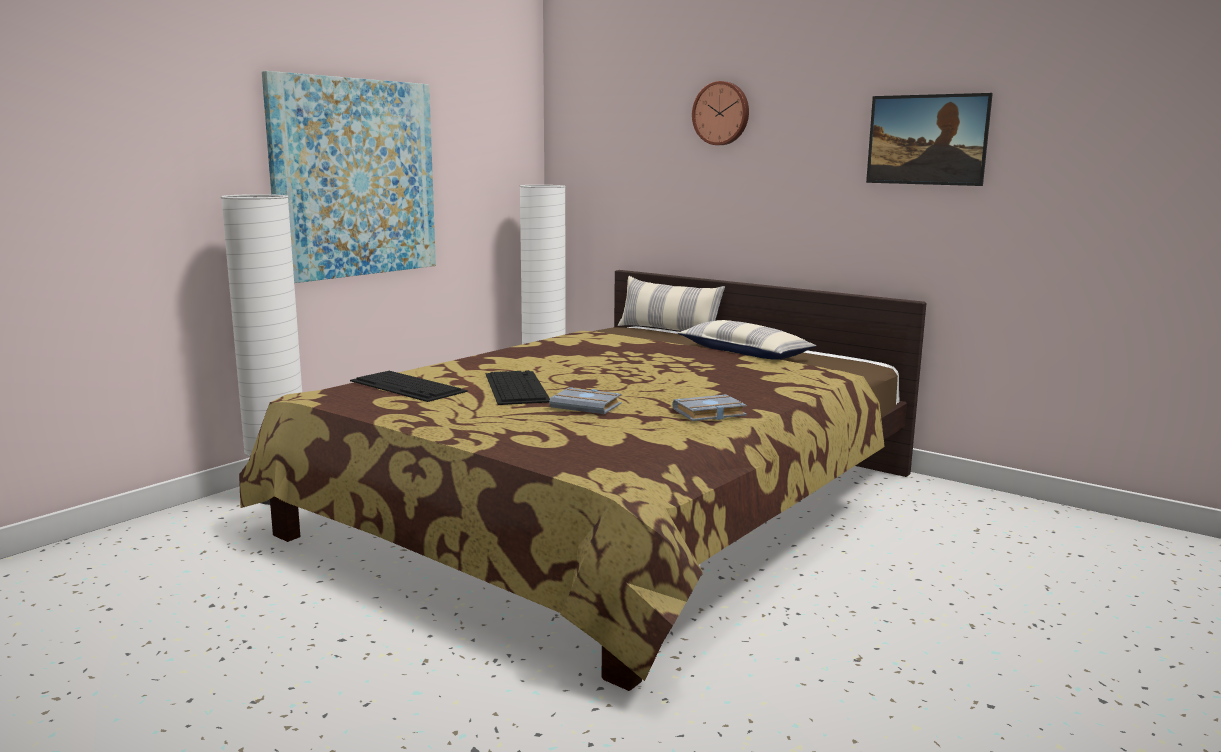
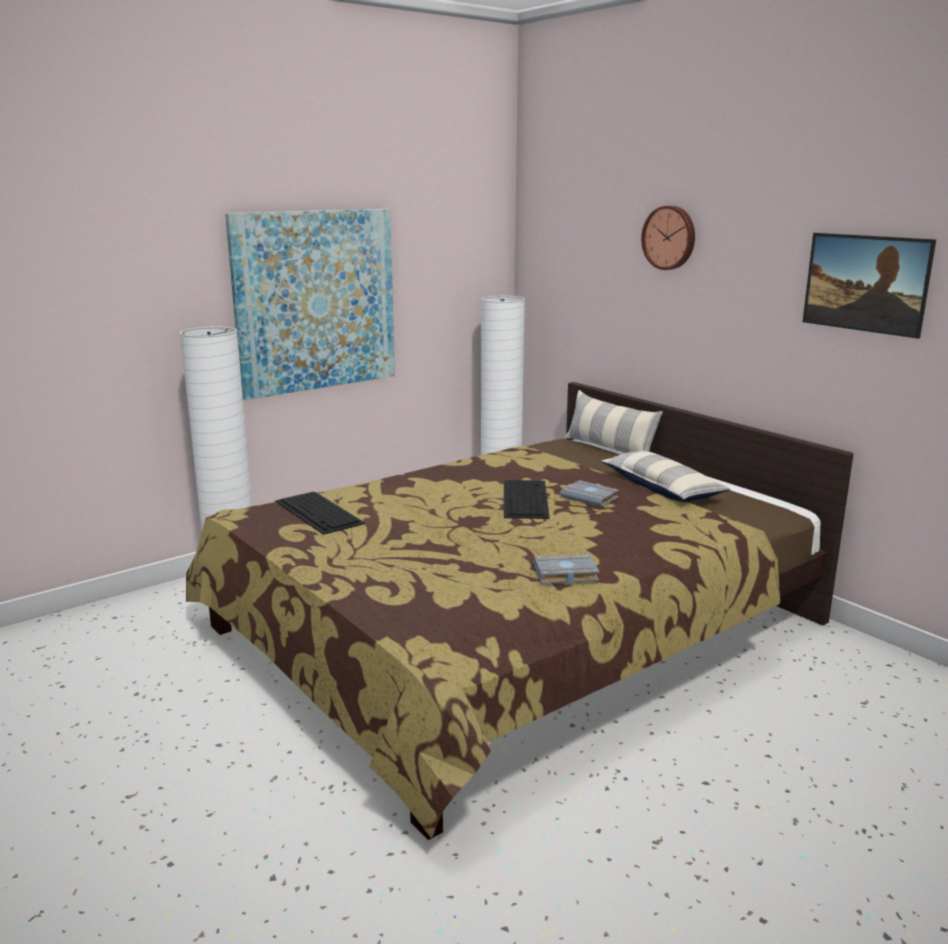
camera: 15 degrees right, 5 degrees up
(515, 387) = (410, 522): keyboard -> keyboard (524, 498)
(588, 406) = (458, 553): grey book -> grey book (591, 497)

